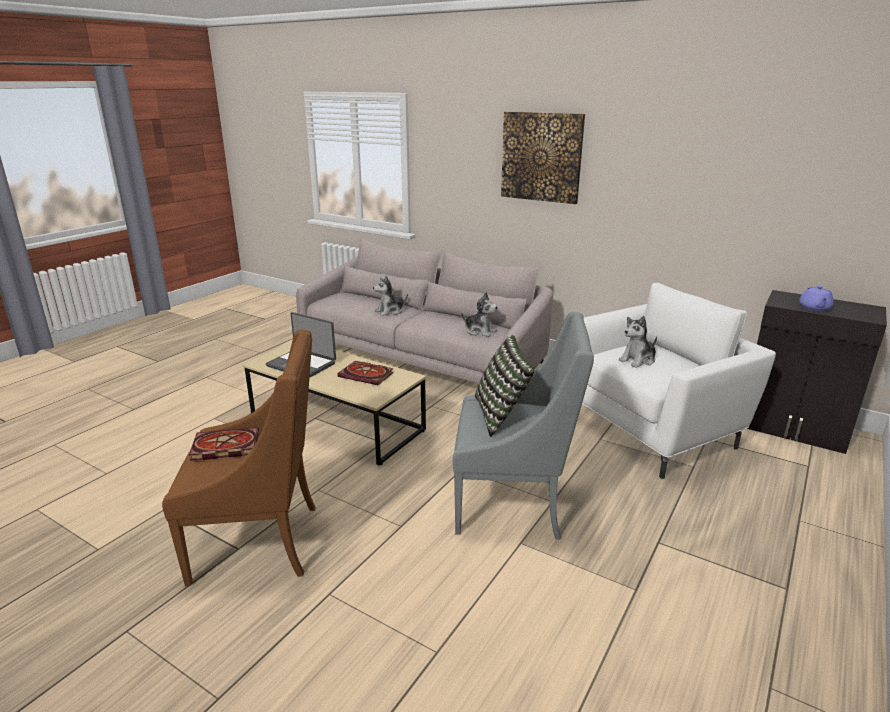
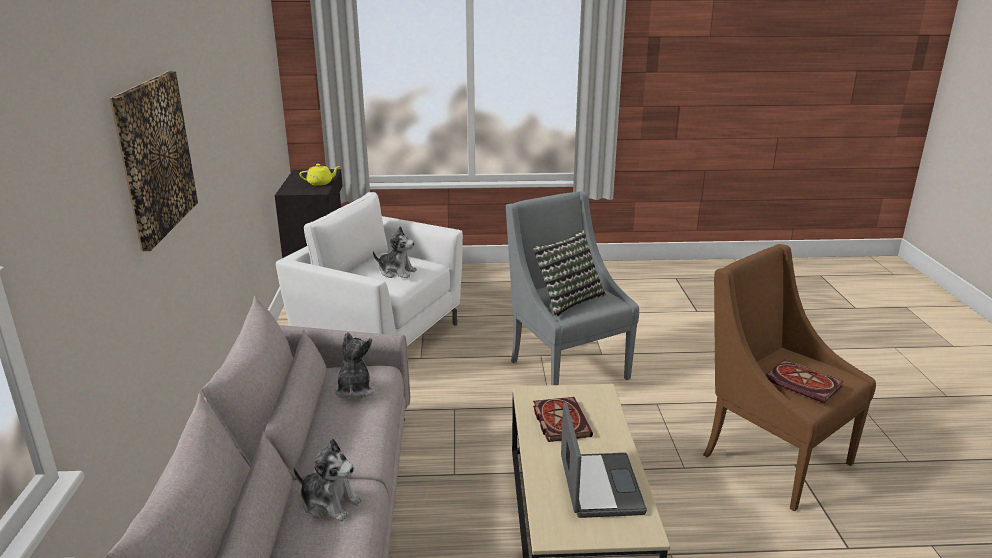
camera: 125 degrees left, 0 degrees up
(814, 308) = (320, 183): purple teapot -> yellow teapot

